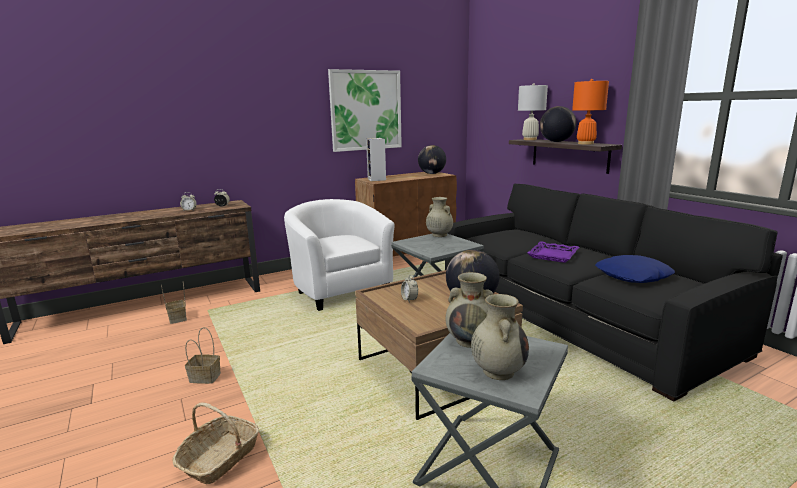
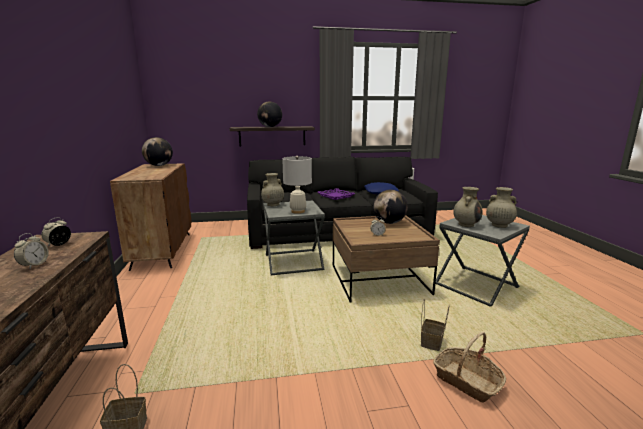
camera: 70 degrees left, 0 degrees up
(204, 378) = (332, 393): basket -> basket (432, 343)
(339, 290) = (200, 293): white armchair -> none
(366, 110) = (100, 100): picture -> none
(377, 179) = (142, 177): speaker -> none
(530, 139) = (241, 127): white table lamp -> white table lamp (298, 211)
(585, 143) = (295, 126): orange table lamp -> none

